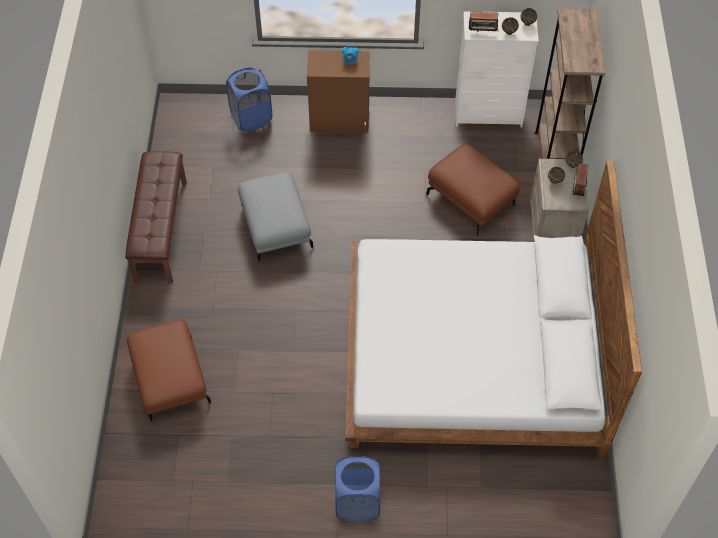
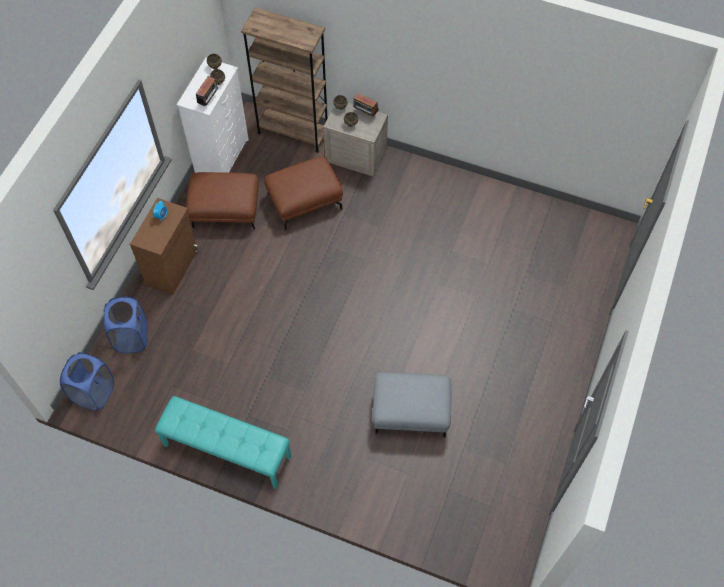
camera: 70 degrees left, 5 degrees up
(160, 230) = (227, 451): brown bench -> turquoise bench
(170, 379) = (391, 484): brown ottoman -> brown ottoman (225, 210)
(275, 227) = (266, 354): grey ottoman -> grey ottoman (410, 411)
(357, 503) = (552, 373): blue laundry basket -> blue laundry basket (94, 393)
(471, 352) = (448, 252): white bed -> none

